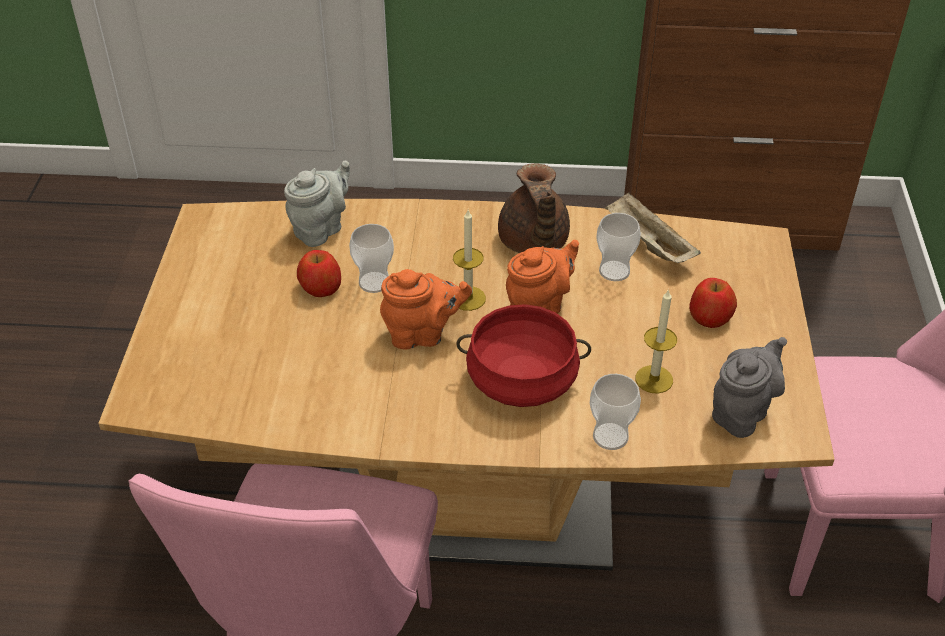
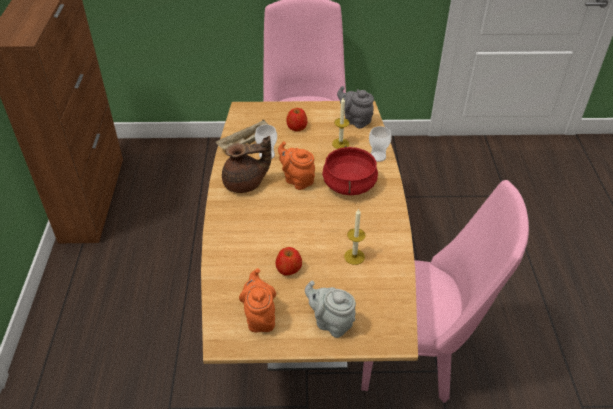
camera: 95 degrees left, 0 degrees up
(321, 229) = (233, 276): grey teapot -> grey teapot (331, 323)
(374, 282) = (282, 245): cup -> none
(422, 334) = (322, 221): orange teapot -> orange teapot (260, 317)
(468, 298) = (292, 206): candle -> candle (354, 256)

